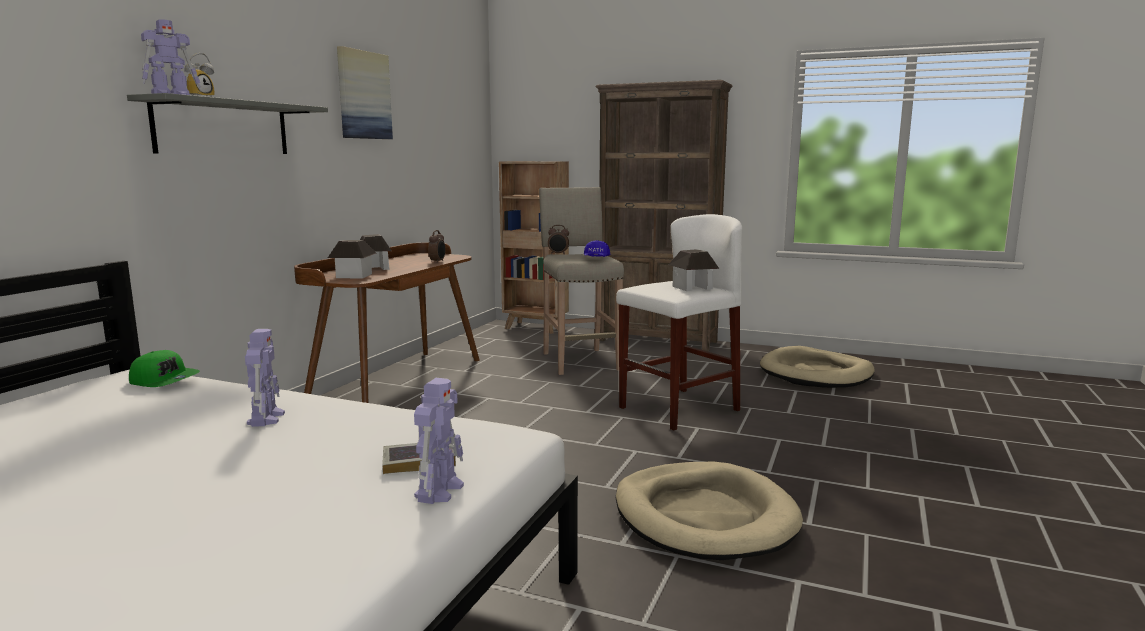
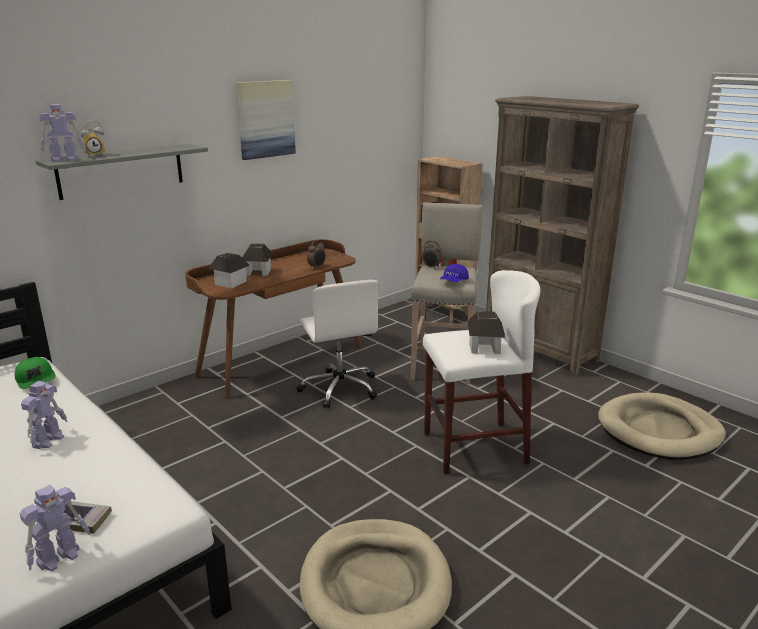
camera: 25 degrees right, 10 degrees up
(492, 391) = (340, 388): none -> white office chair

